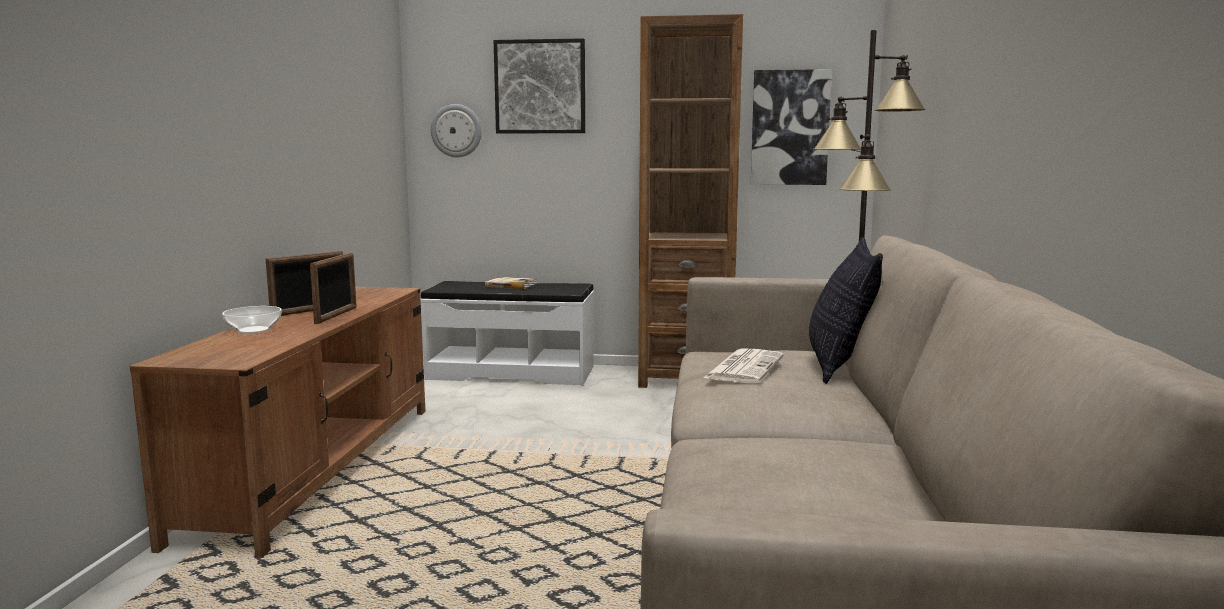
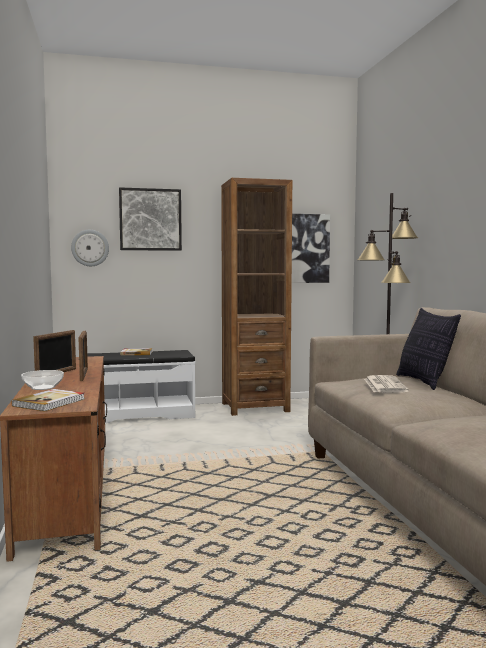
camera: 20 degrees left, 5 degrees down
(217, 352) = (50, 402): none -> book

